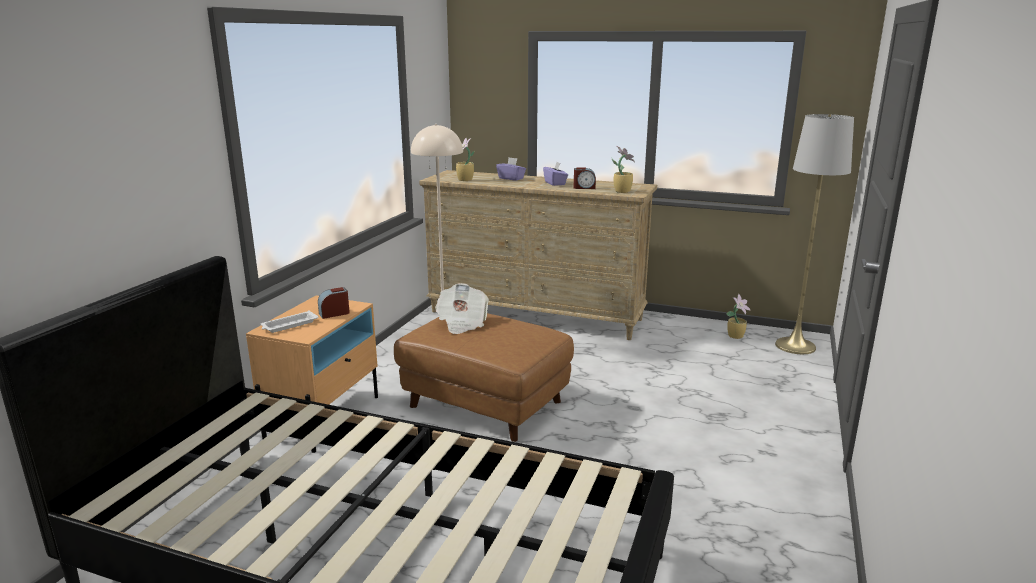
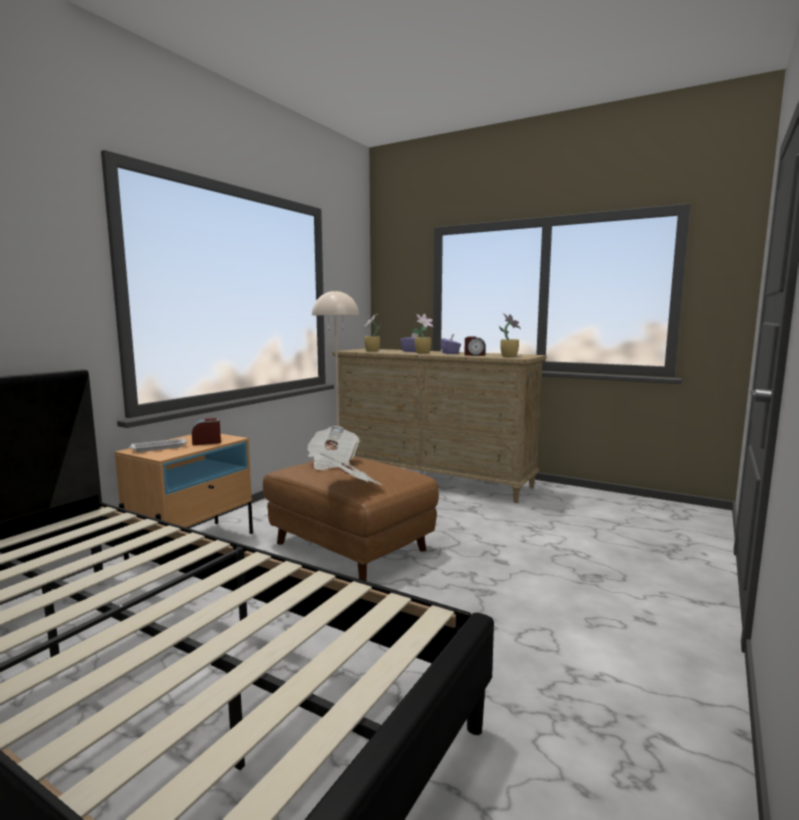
camera: 10 degrees right, 10 degrees down
(498, 352) = (351, 485): none -> newspaper
(736, 336) = (628, 506): potted plant -> potted plant (423, 353)
(795, 346) = (692, 518): grey floor lamp -> none

